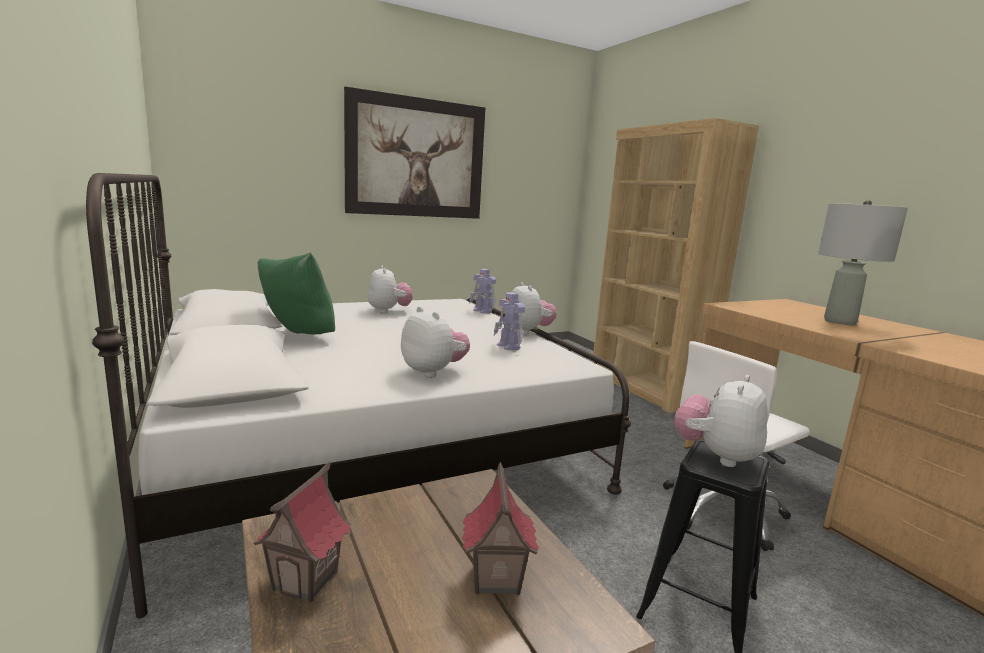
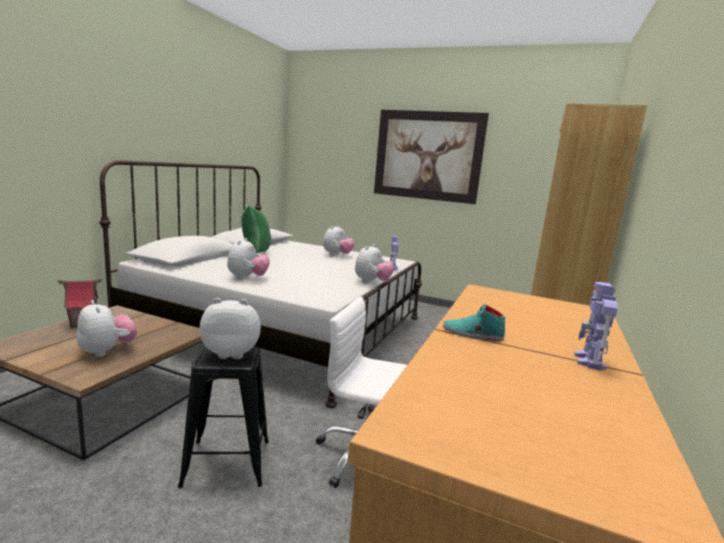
camera: 50 degrees right, 0 degrees up
(495, 578) = (107, 351): toy house -> plush toy
(508, 347) = (326, 283): toy robot -> toy robot (589, 361)
(840, 322) = (532, 326): grey table lamp -> none
(871, 338) = (472, 334): none -> turquoise shoe

